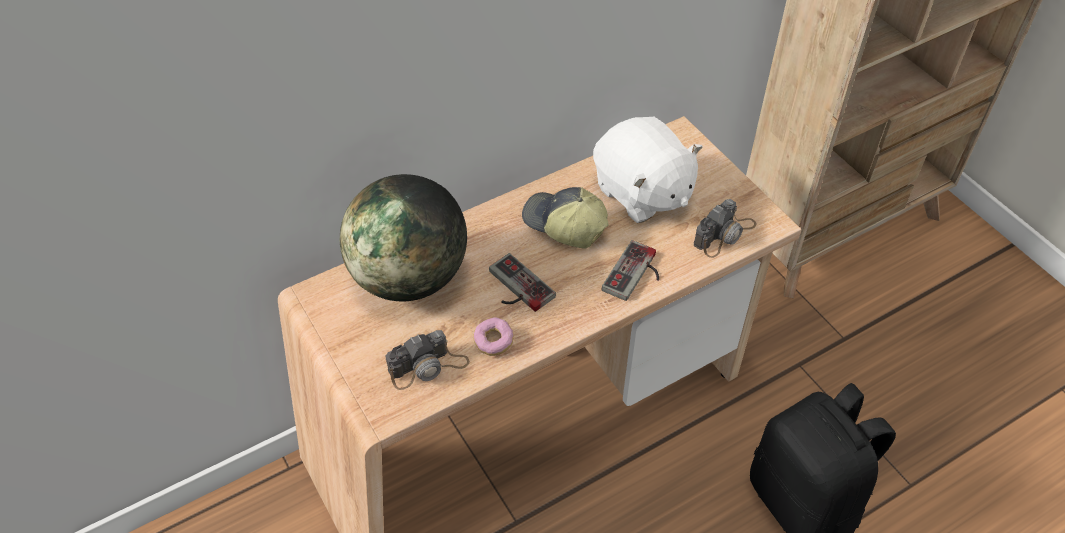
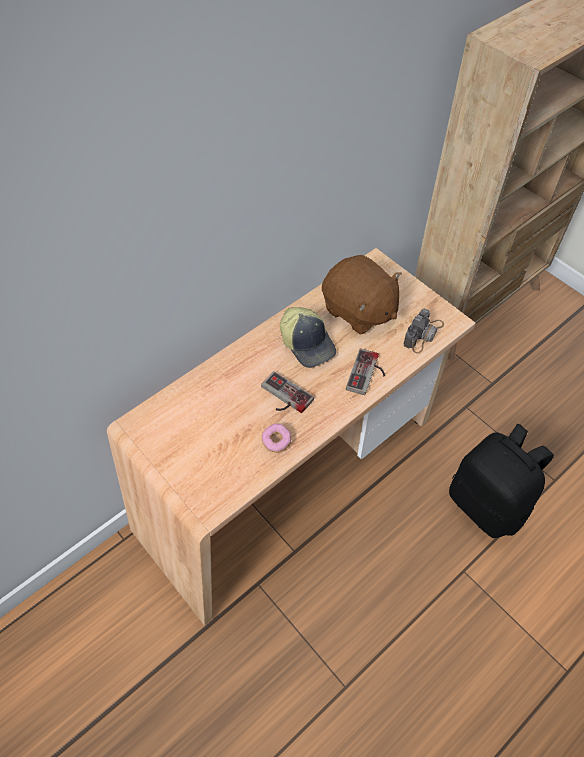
camera: 10 degrees left, 5 degrees up
(409, 278) = (203, 400): globe -> none
(428, 367) = (232, 468): camera -> none
(563, 225) = (308, 343): cap -> cap turned 150 degrees counterclockwise
(642, 193) = (358, 311): white plush toy -> brown plush toy

